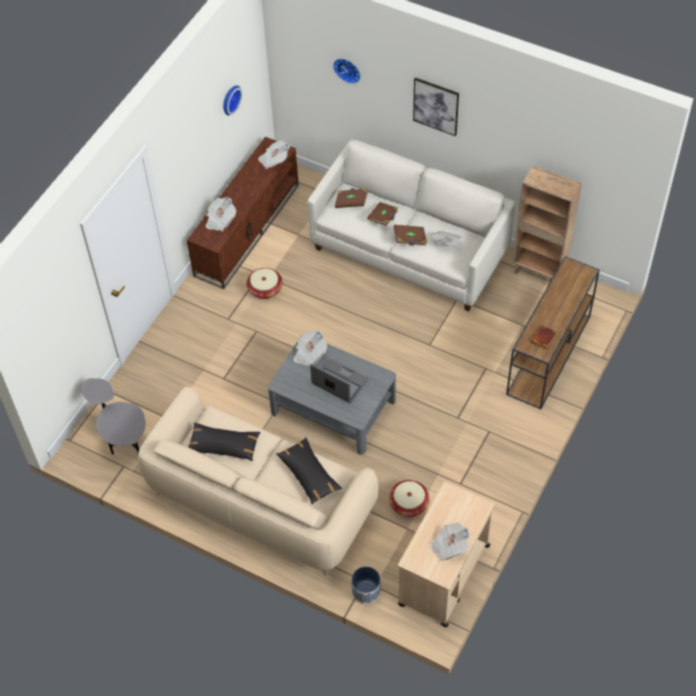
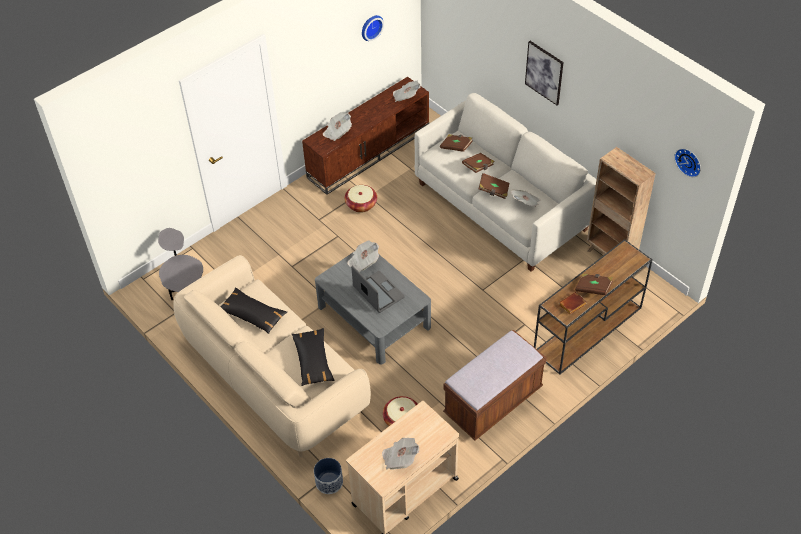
camera: 20 degrees right, 5 degrees down
(348, 69) = (479, 24): wall clock -> wall clock (689, 161)
(489, 457) = (493, 402): none -> brown bench
(557, 316) = (593, 288): none -> brown book

